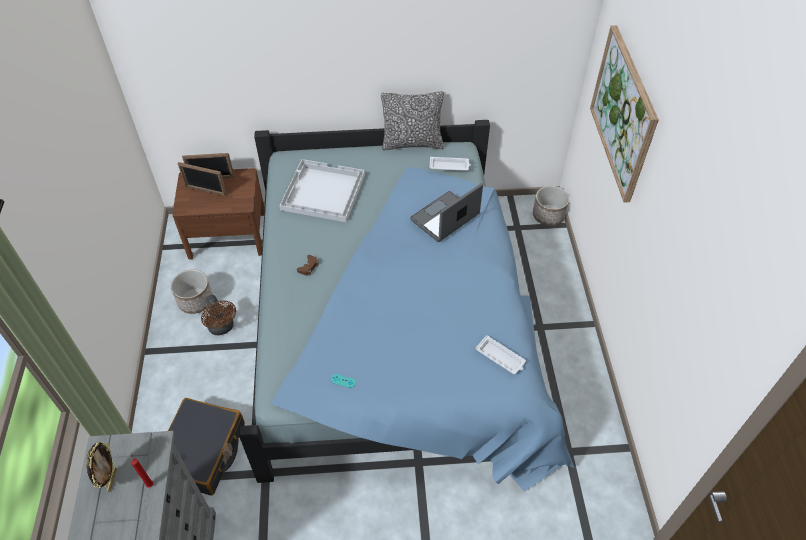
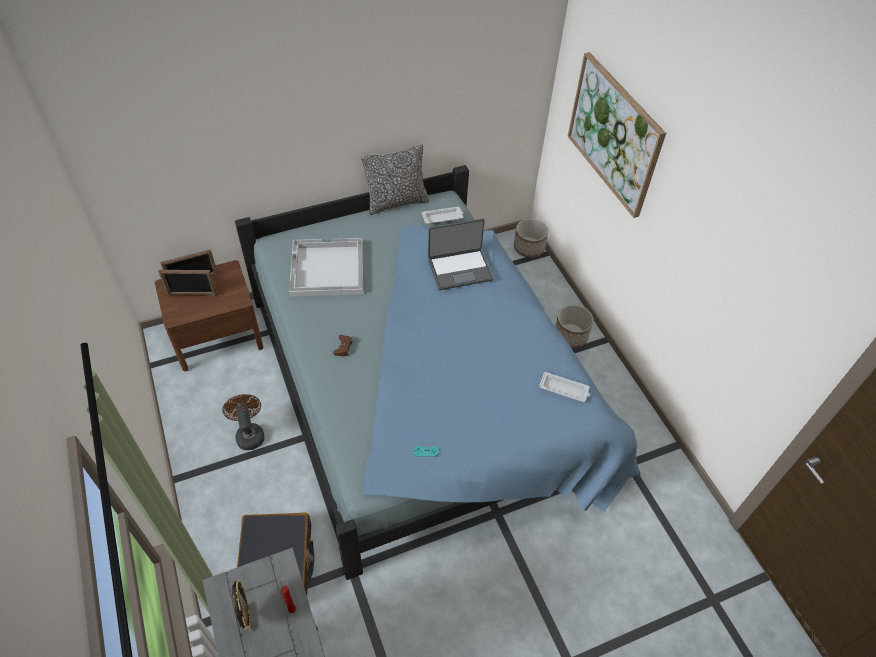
camera: 20 degrees left, 0 degrees up
(195, 301) = (208, 413): planter -> planter (570, 336)
(222, 328) = (249, 434): brown fan -> brown fan turned 150 degrees counterclockwise
(445, 218) = (459, 269): laptop -> laptop turned 135 degrees counterclockwise

